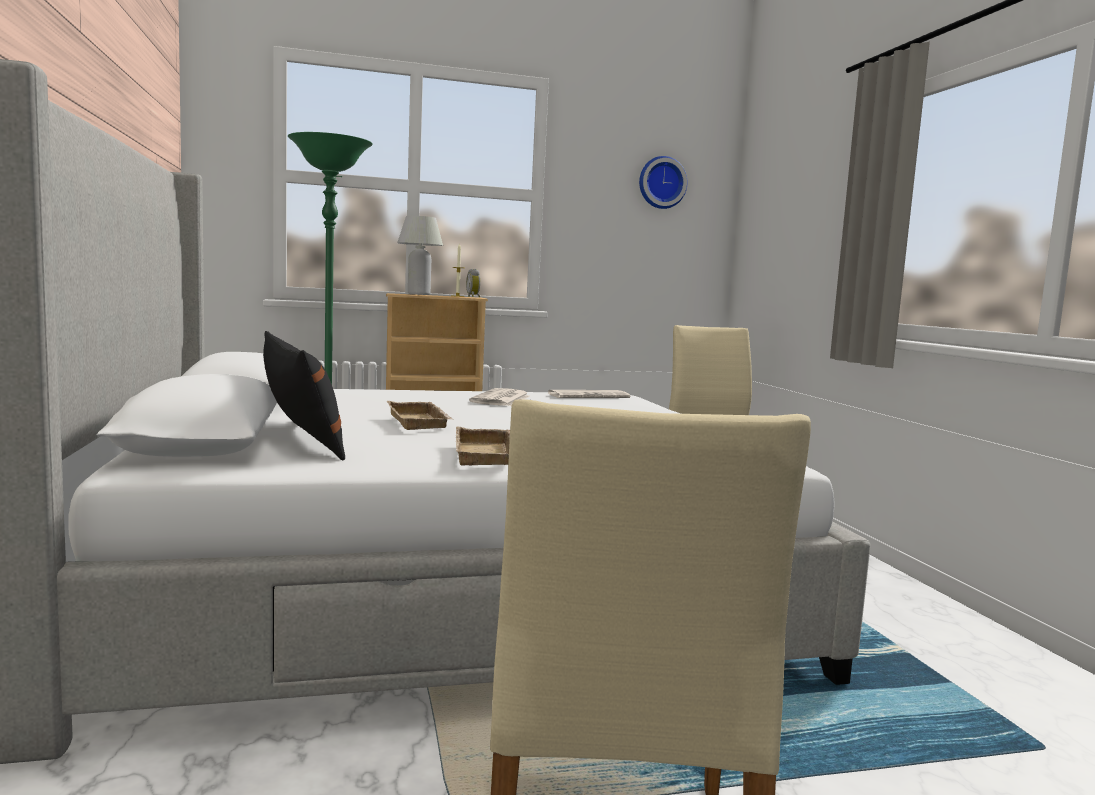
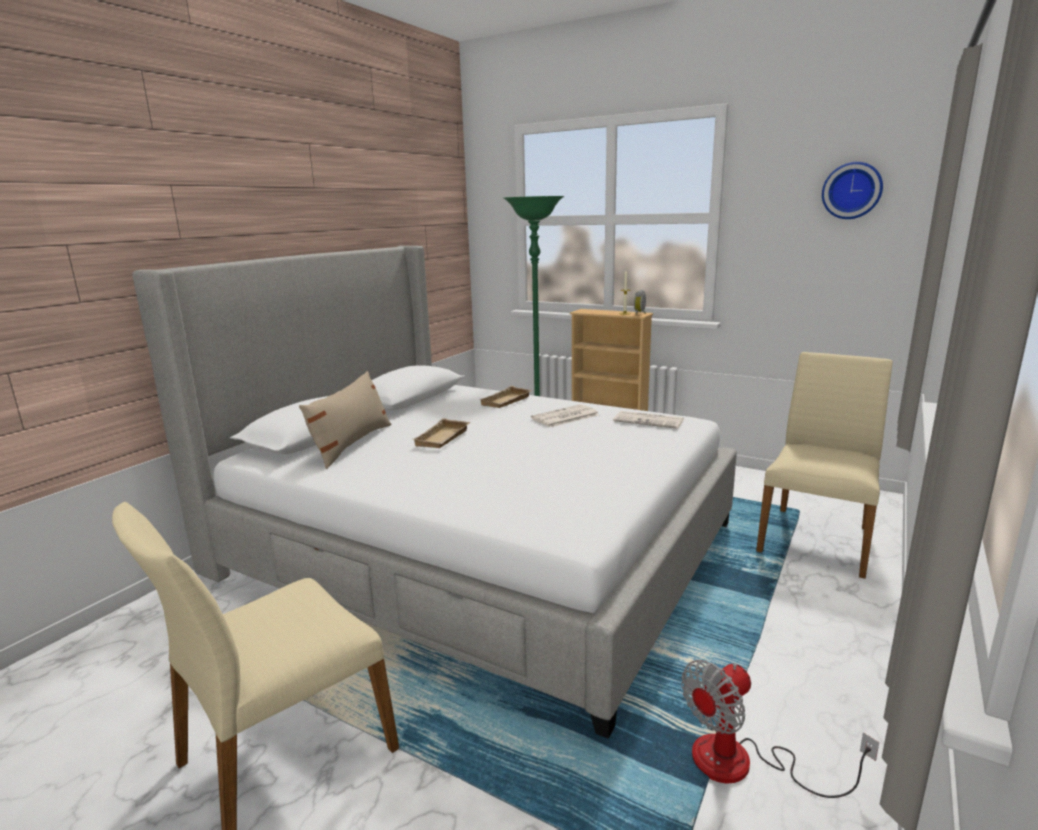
camera: 45 degrees right, 10 degrees up
(300, 438) = (352, 444): black pillow -> beige pillow
(419, 294) = (598, 311): white table lamp -> none
(488, 455) = (399, 481): beige tray -> beige tray (506, 402)
(938, 658) = (743, 764): none -> fan

